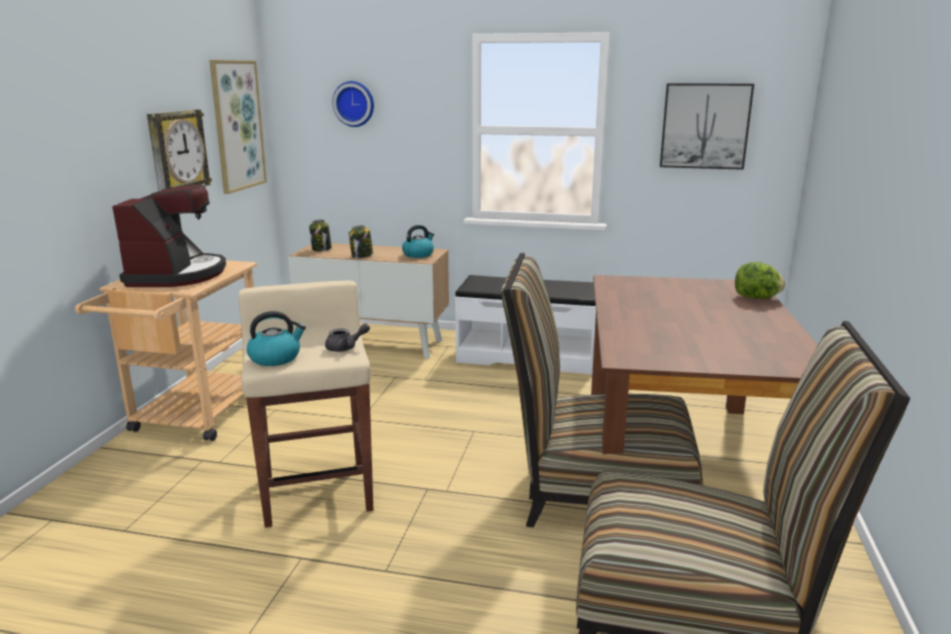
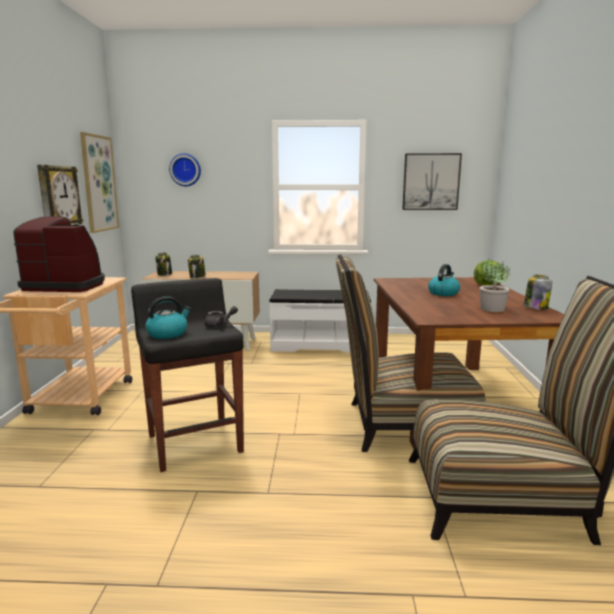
camera: 10 degrees left, 5 degrees down
(177, 275) = (66, 286): coffee machine -> coffee machine turned 75 degrees counterclockwise
(317, 491) = (194, 443): beige stool -> black stool
(418, 254) = (239, 275): kettle -> kettle (443, 293)
(728, 345) = (491, 309): none -> potted plant
(797, 347) = (535, 308): none -> jar

